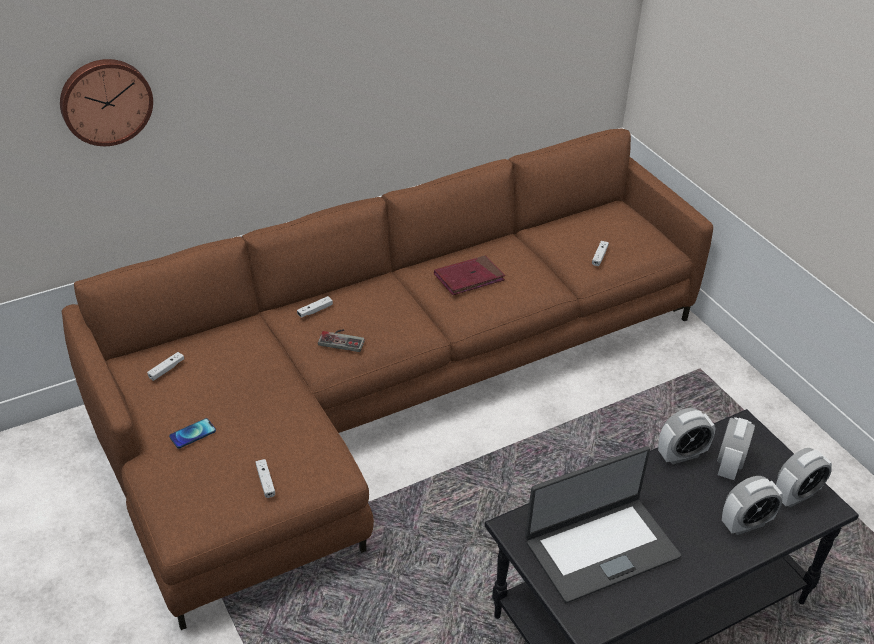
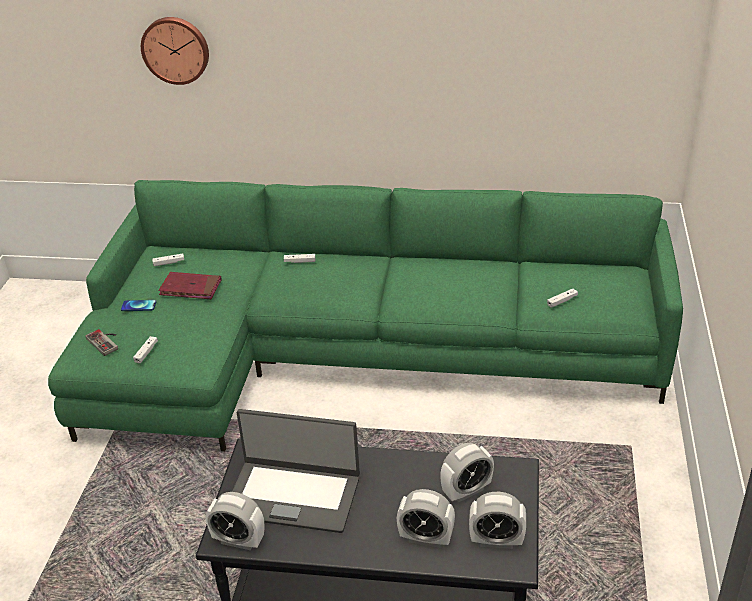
camera: 40 degrees right, 5 degrees down
(342, 339) = (294, 286): game controller -> game controller (106, 341)
(386, 391) = (352, 354): brown sofa -> green sofa
(469, 278) = (433, 279): red book -> red book (190, 288)
(681, 455) = (436, 465): alarm clock -> alarm clock (238, 540)

